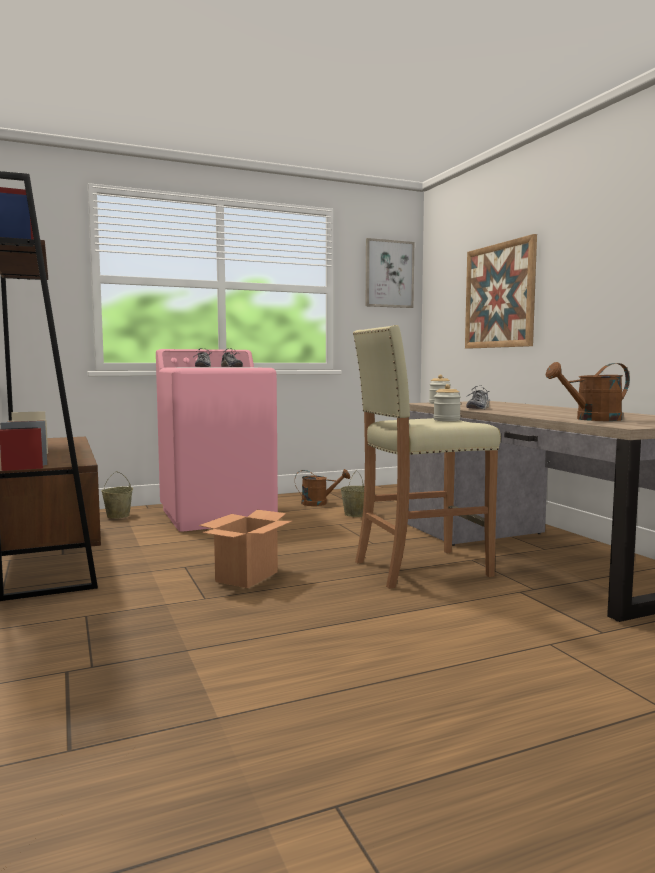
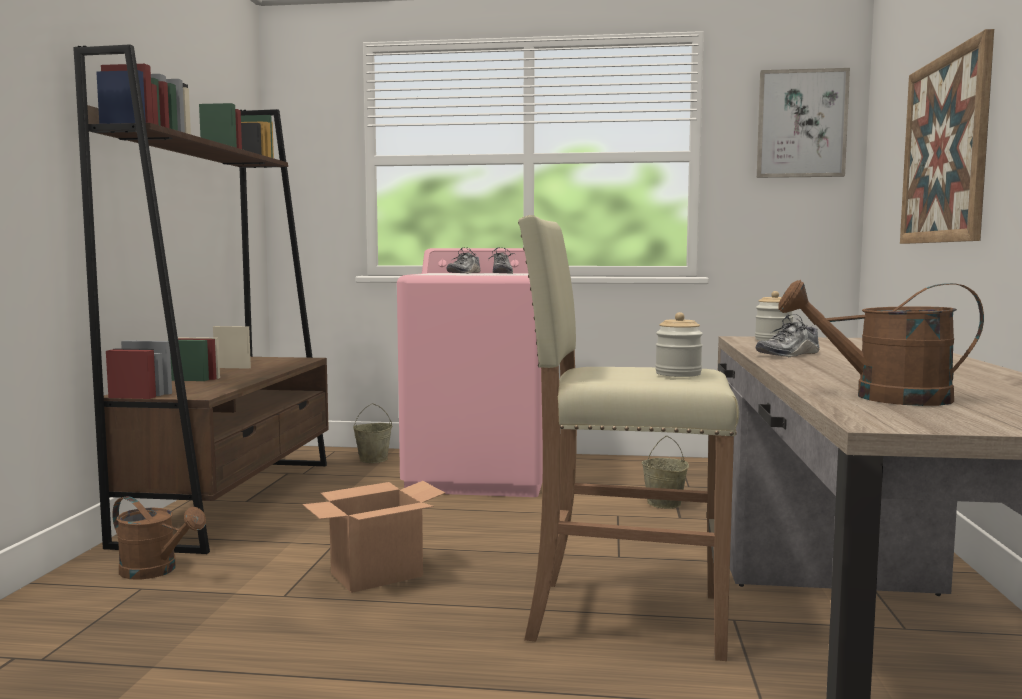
camera: 30 degrees right, 0 degrees up
(319, 503) = (640, 477): brown watering can -> brown watering can (156, 571)

